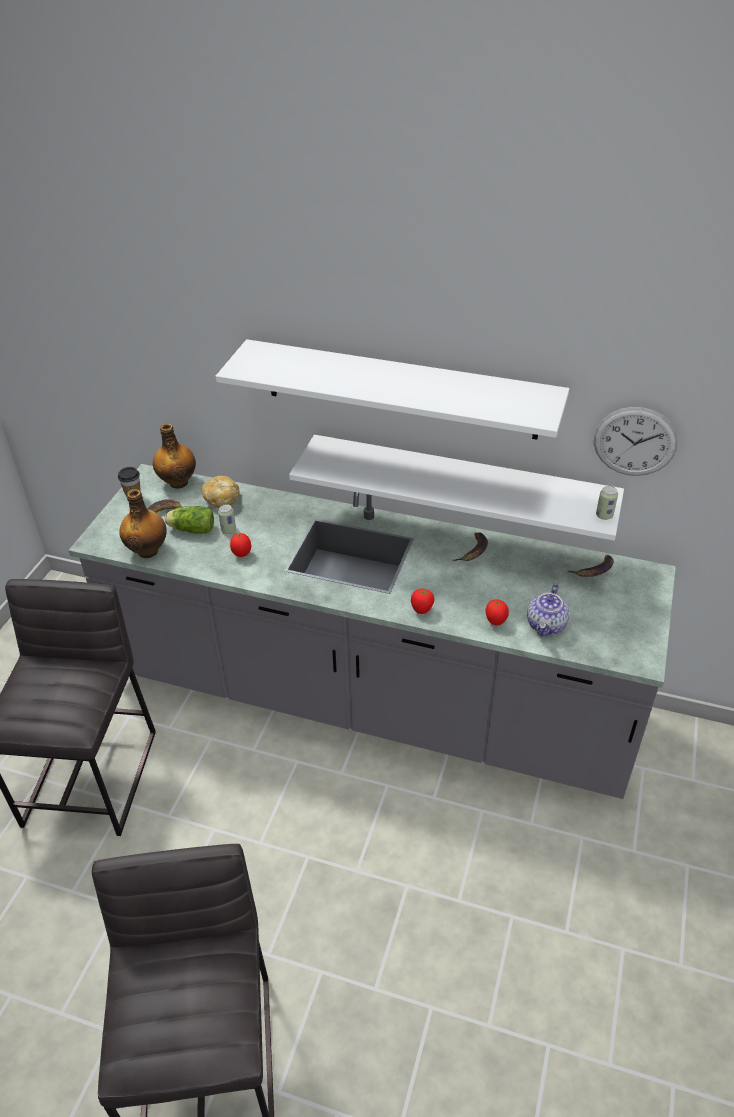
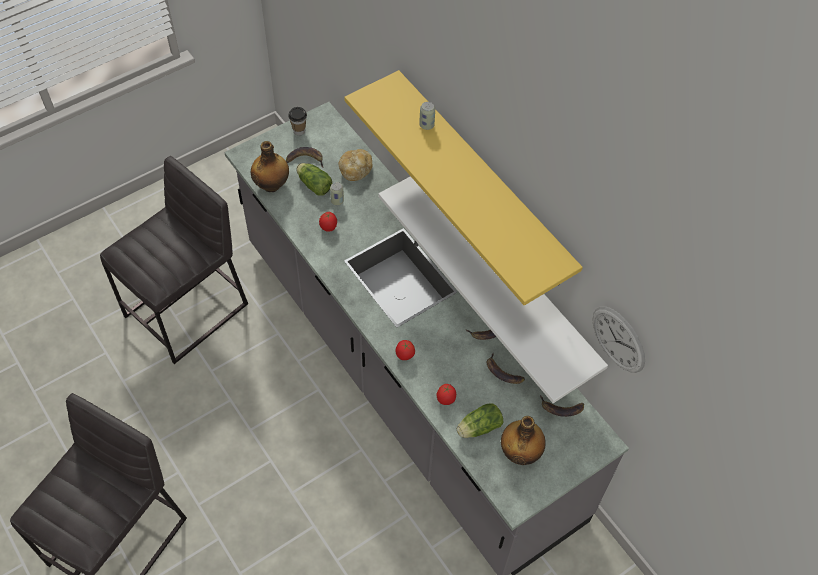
camera: 35 degrees right, 15 degrees up
(178, 482) = (339, 135): bottle -> bottle (520, 452)
(400, 389) = (482, 180): white shelf -> yellow shelf
(518, 573) = (502, 372): none -> banana
(546, 625) = (478, 428): teapot -> lettuce
(604, 515) = (564, 378): can -> can (426, 125)

